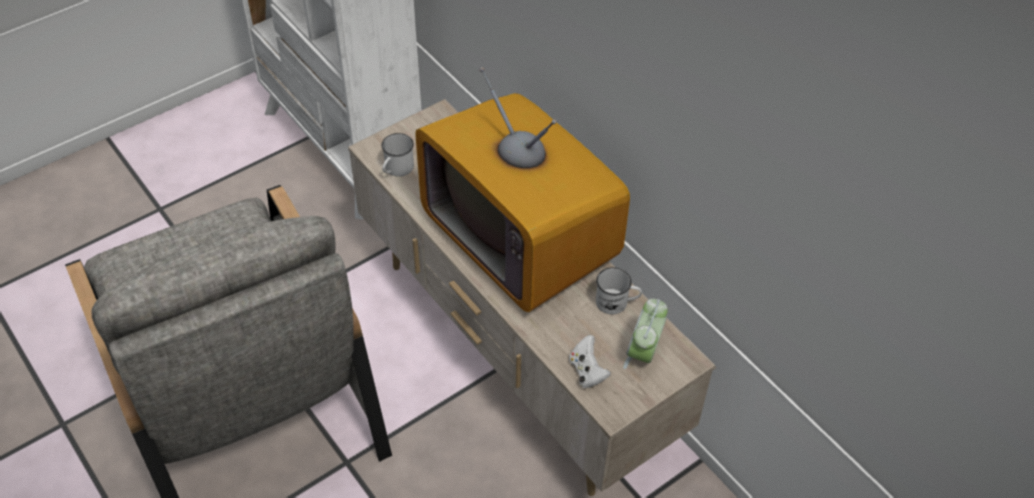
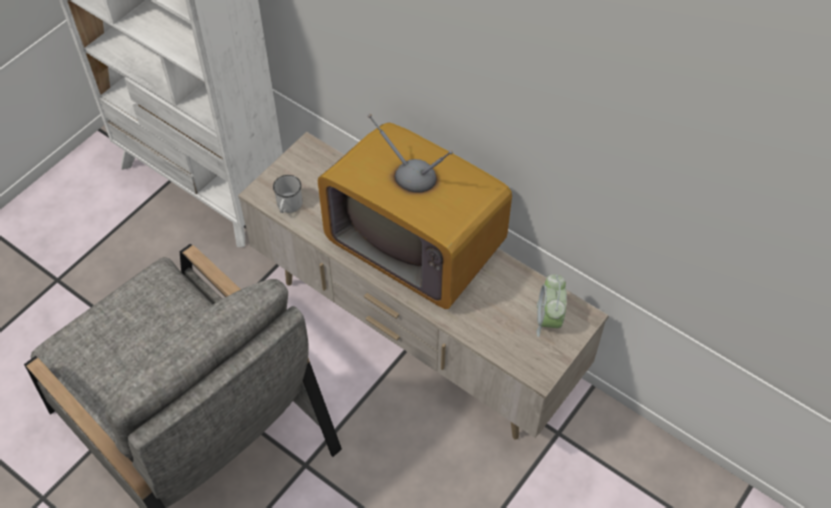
camera: 15 degrees left, 5 degrees up
(587, 371) = (509, 346): white game controller -> none
(617, 302) = (513, 281): white mug -> none

